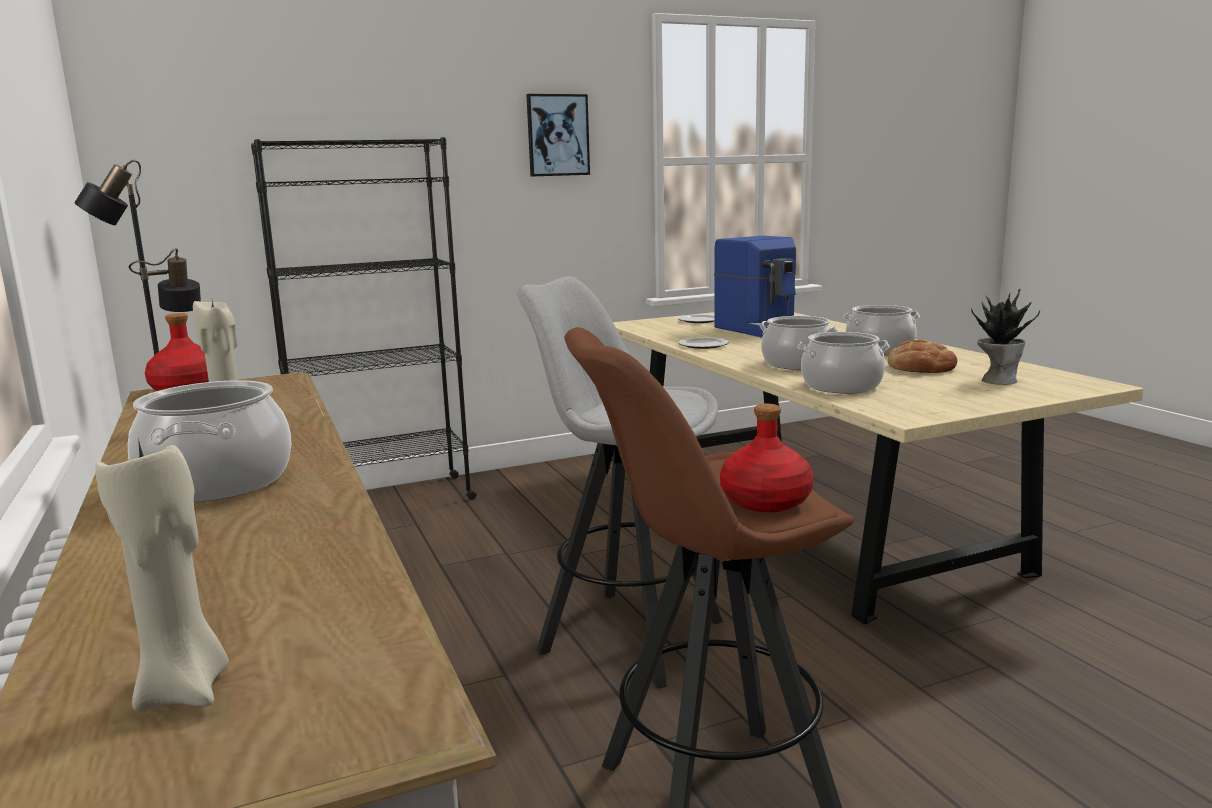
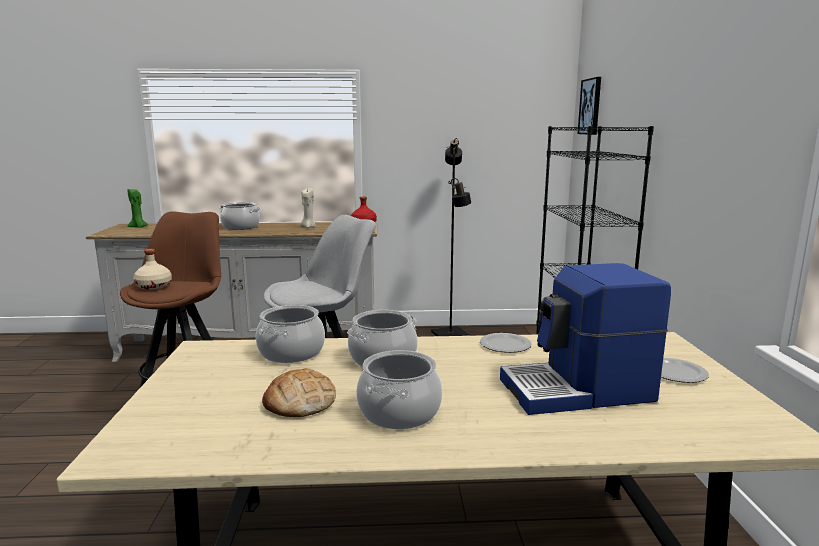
camera: 110 degrees right, 0 degrees up
(185, 690) = (138, 227): beige candle -> green candle
(557, 135) = (728, 121): picture -> picture (590, 106)
(766, 501) = (153, 286): red bottle -> beige bottle
(997, 380) = (206, 414): potted plant -> none

